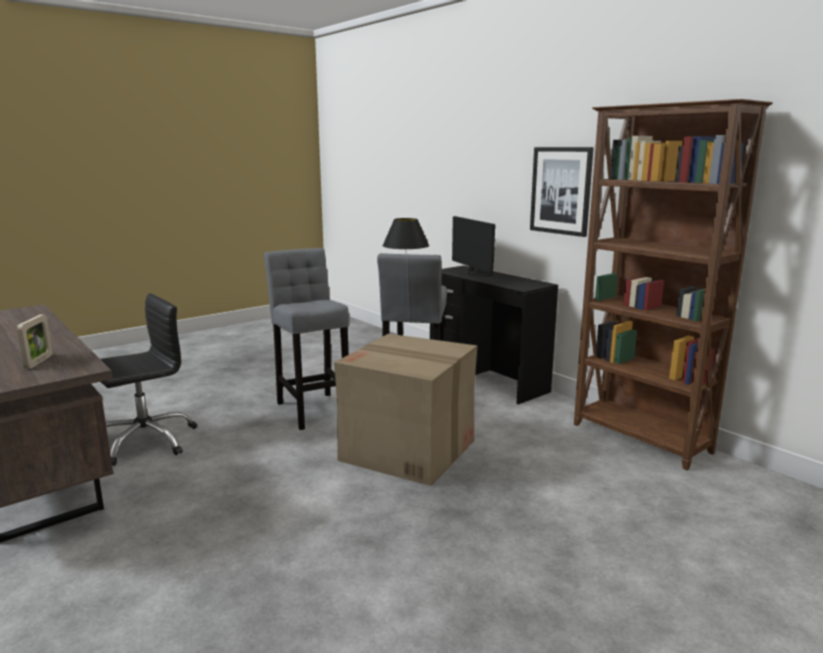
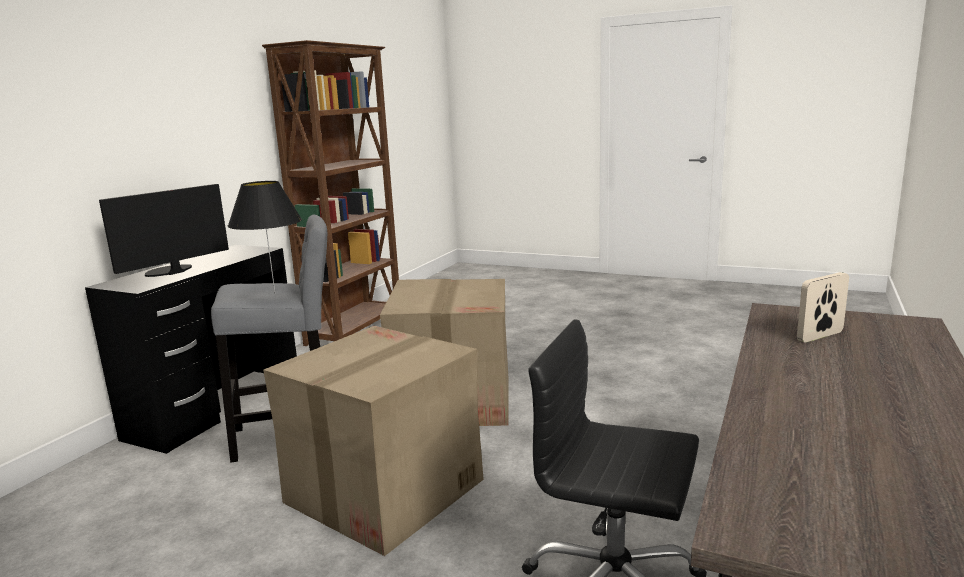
camera: 115 degrees left, 0 degrees up
(313, 409) = (383, 491): grey stool -> cardboard box
(561, 190) = (207, 135): picture -> none

